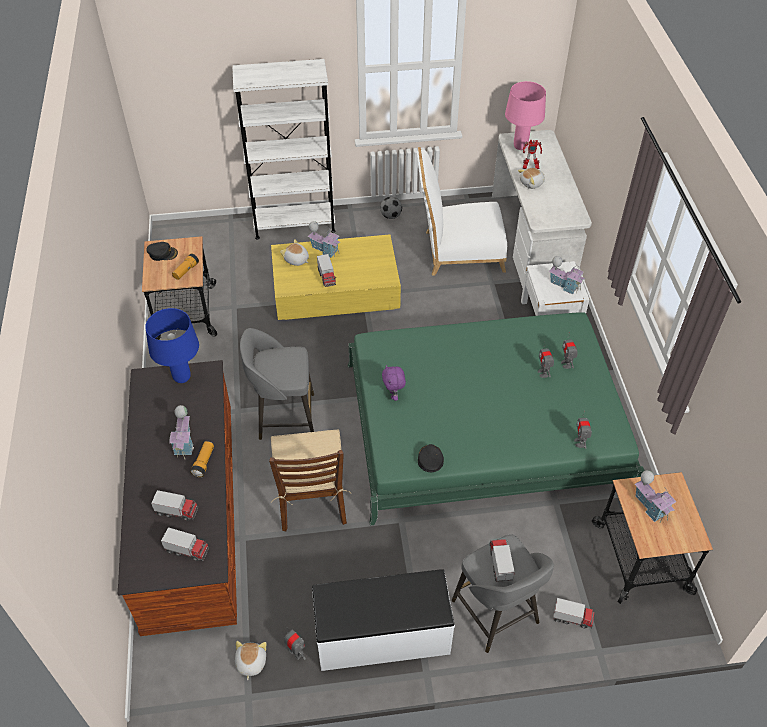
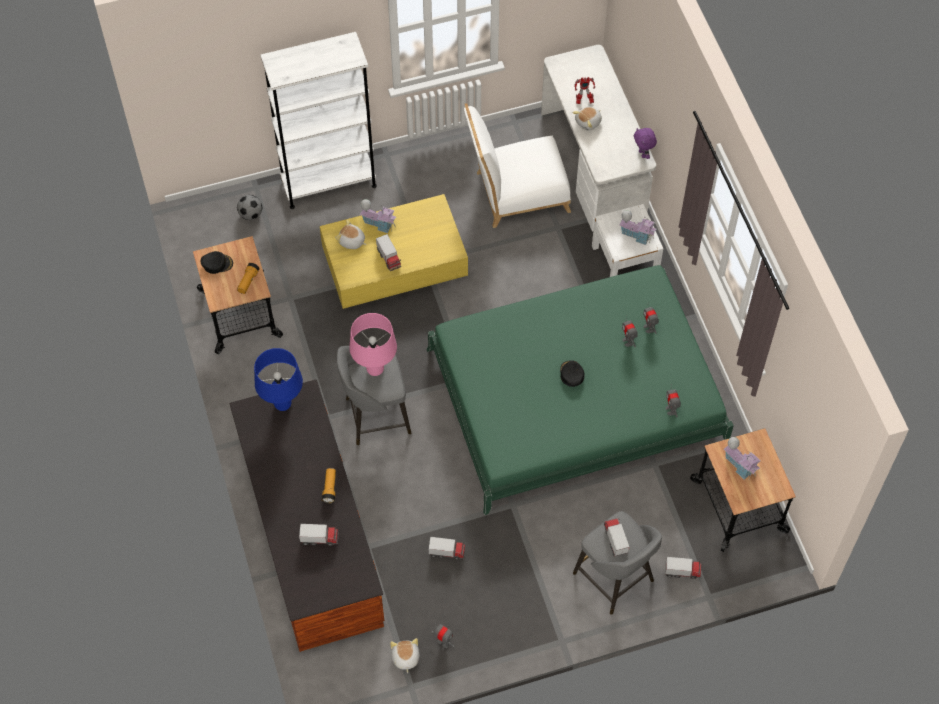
camera: 10 degrees left, 10 degrees up
(185, 443) = (306, 471): toy house -> none
(187, 550) = (340, 572): toy truck -> toy truck (447, 552)
(312, 498) = (423, 497): brown chair -> none
(382, 636) = (517, 615): white bench -> none
(391, 216) = (434, 156): football -> football (251, 214)
(393, 395) = (488, 387): purple plush toy -> purple plush toy (643, 154)
(430, 459) = (535, 448): black cap -> black cap (571, 374)
(520, 146) = (569, 73): pink table lamp -> pink table lamp (375, 369)

